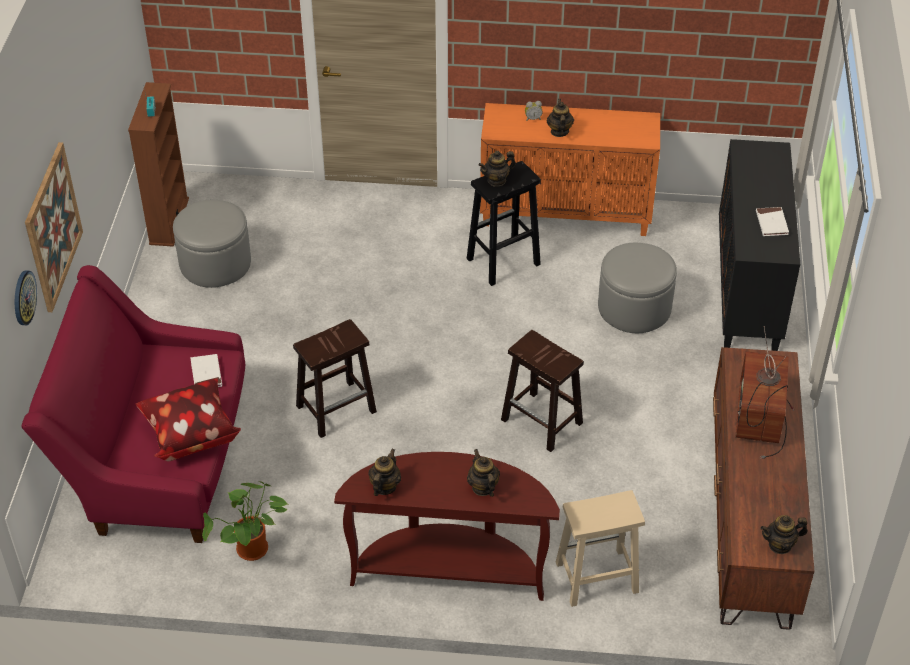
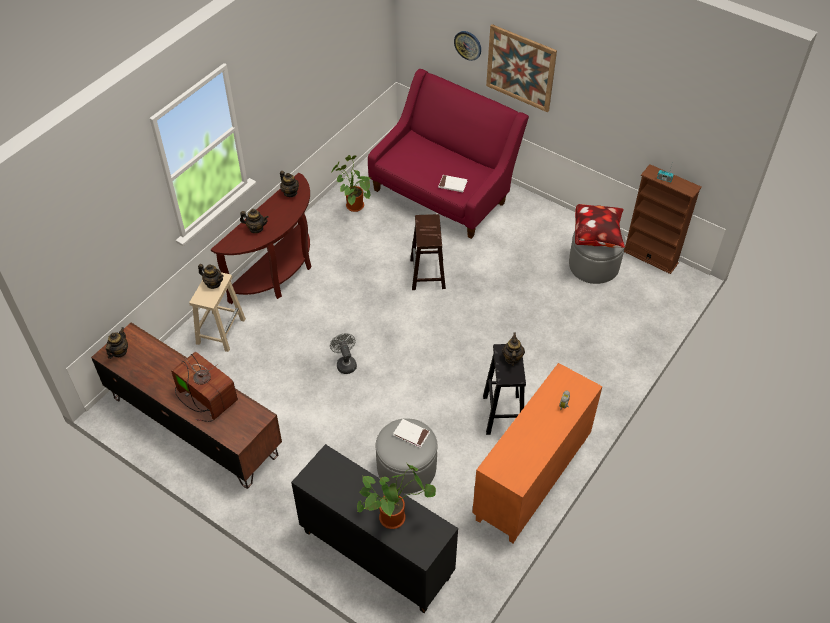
camera: 120 degrees right, 5 degrees up
(190, 434) = (412, 165): pillow -> pillow (597, 236)
(543, 422) = (345, 363): brown stool -> grey fan
(559, 131) = (538, 414): teapot -> teapot (213, 283)
(760, 180) = (394, 516): none -> potted plant
(771, 223) = (343, 491): white book -> white book (411, 434)

